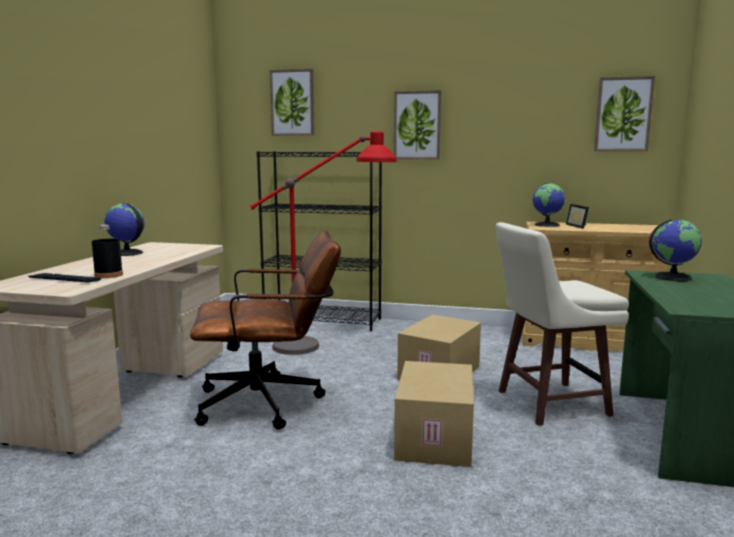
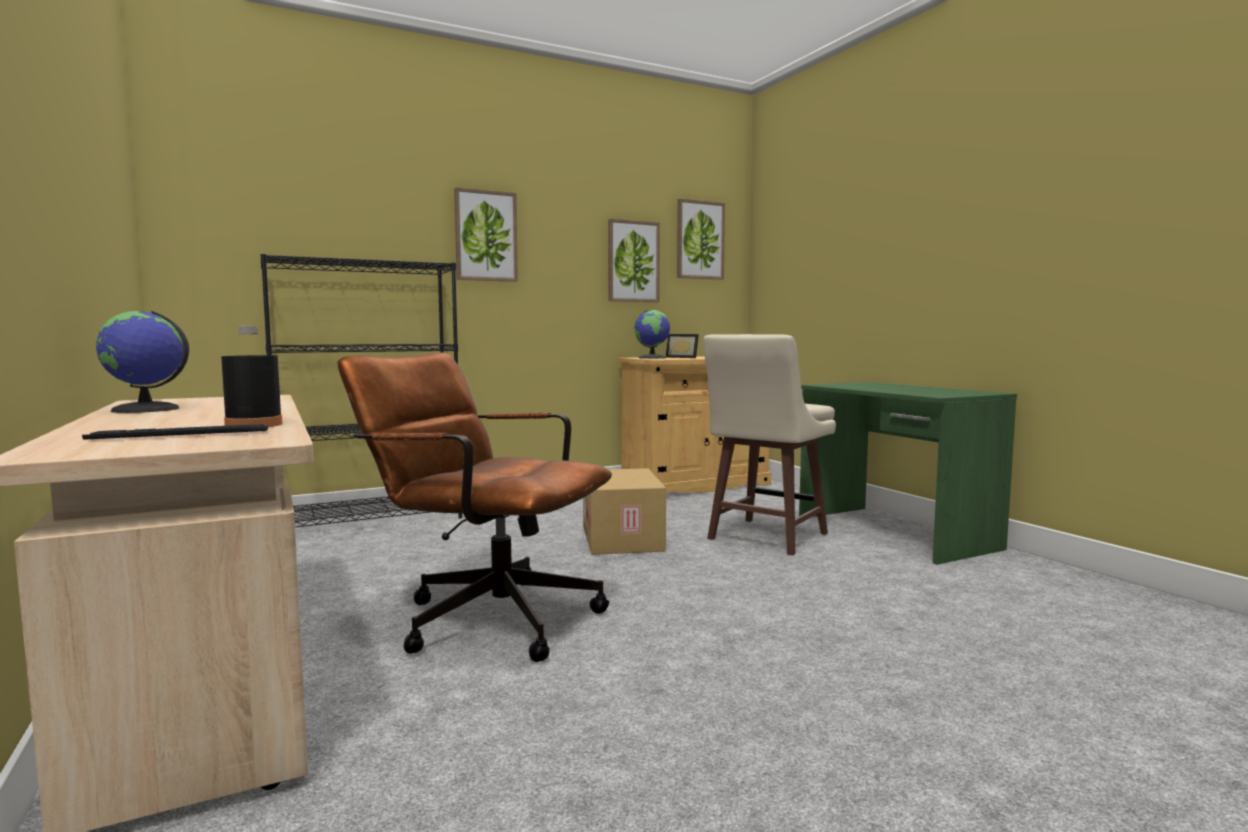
camera: 40 degrees left, 5 degrees down
(270, 402) = (485, 616): brown office chair -> brown office chair turned 105 degrees counterclockwise
(292, 103) = (292, 187): picture -> picture (633, 261)
(328, 344) = (432, 541): red floor lamp -> none
(433, 437) = (732, 591): cardboard box -> none
(672, 277) = (848, 385): globe -> none

